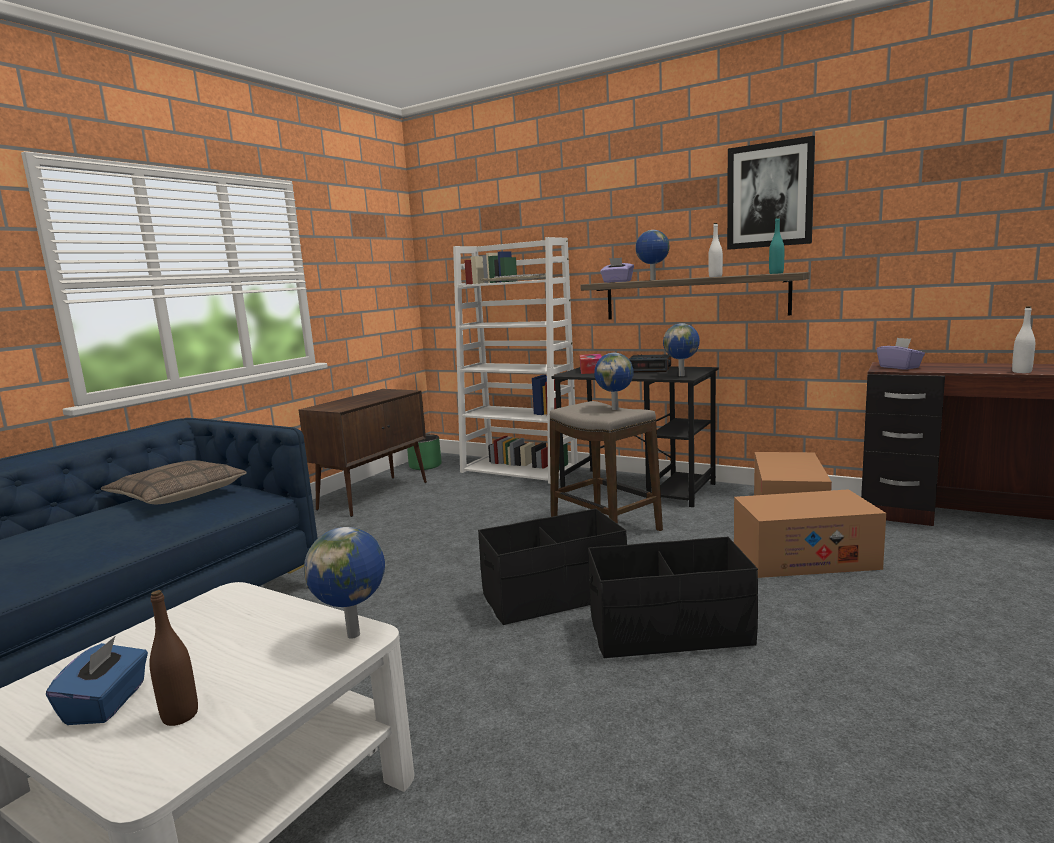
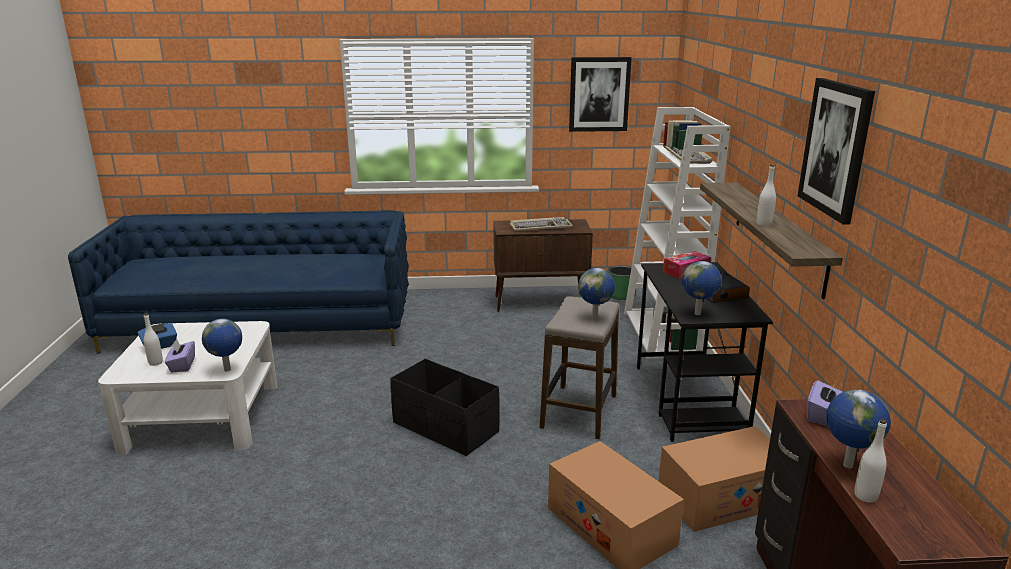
camera: 55 degrees right, 10 degrees up
(177, 494) = (349, 260): pillow -> none
(180, 716) = (155, 362): brown bottle -> white bottle
(359, 250) = (599, 94): none -> picture
(363, 399) = (540, 226): none -> keyboard
(617, 282) = (728, 191): purple tissue box -> purple tissue box (182, 365)
(652, 280) = (745, 202): globe -> globe (846, 465)
(670, 631) = (429, 487): black storage box -> none
(776, 273) = (797, 246): turquoise bottle -> none

